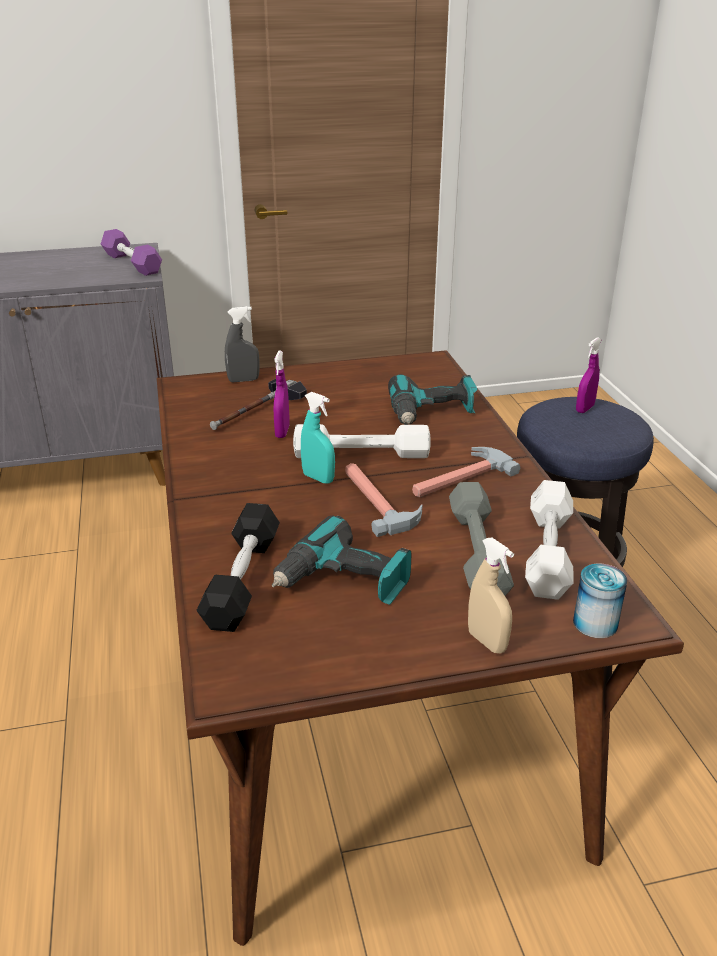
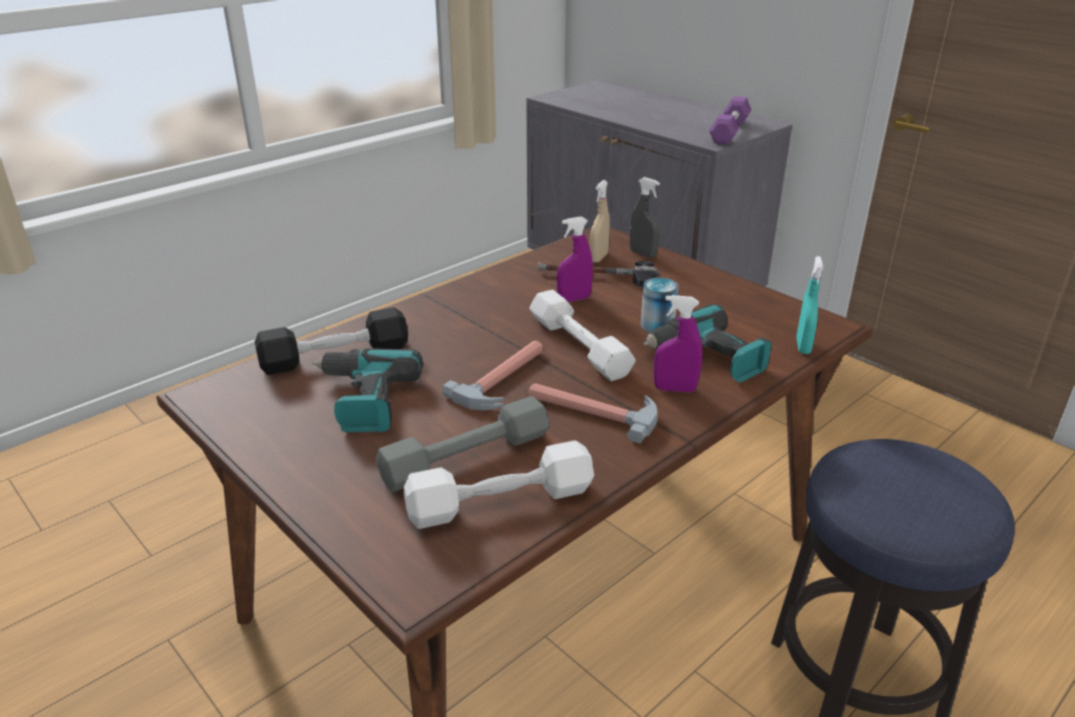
camera: 60 degrees right, 0 degrees up
(318, 478) = (514, 339): turquoise spray bottle -> turquoise spray bottle (803, 346)
(487, 642) = (322, 500): beige spray bottle -> beige spray bottle (598, 258)
(585, 409) = (937, 478): purple spray bottle -> purple spray bottle (674, 389)
(595, 623) = (393, 564): can -> can (657, 325)

